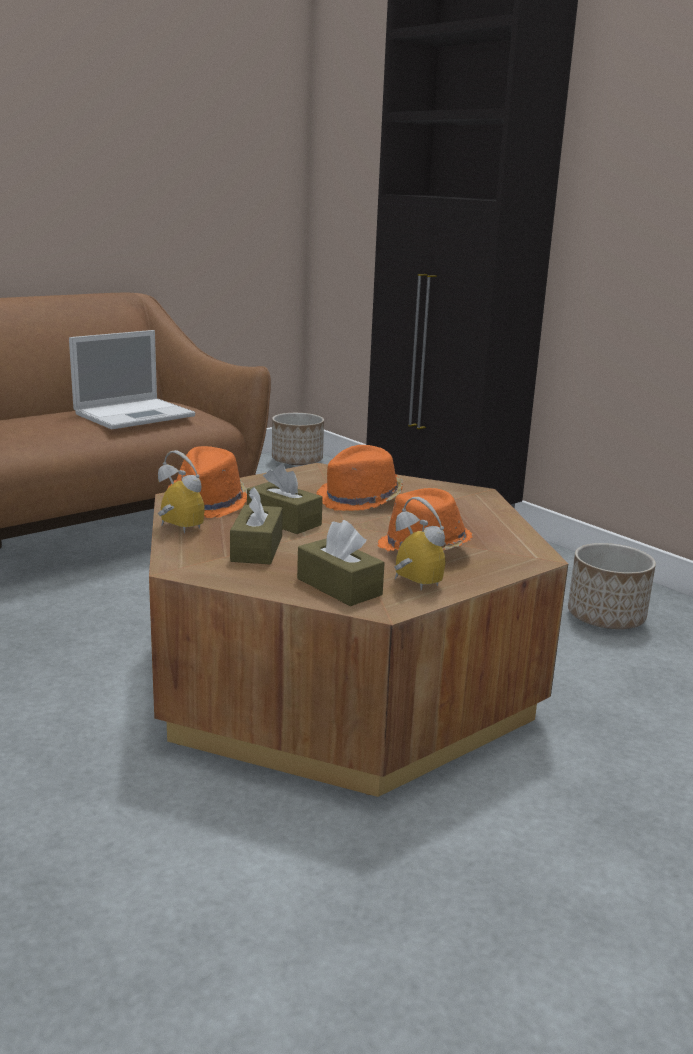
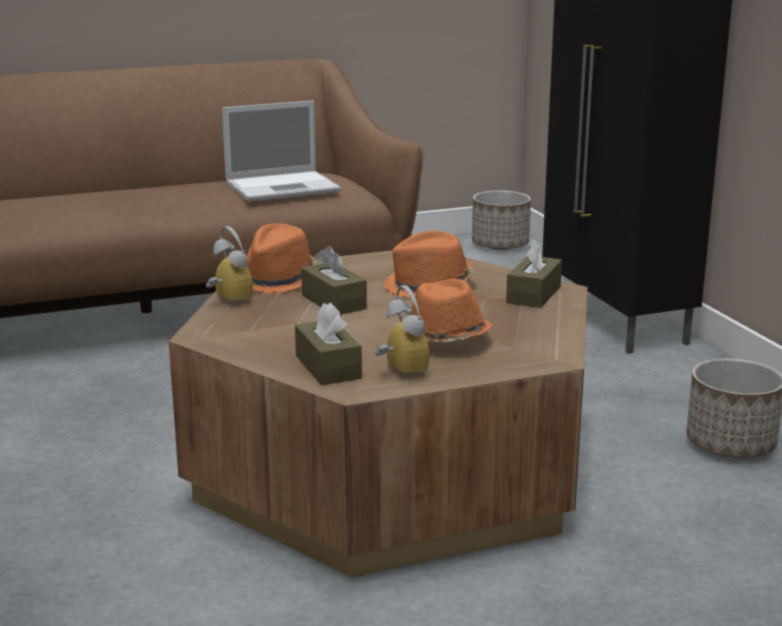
camera: 20 degrees right, 0 degrees up
(257, 549) = (284, 326): brown tissue box -> brown tissue box (533, 295)

